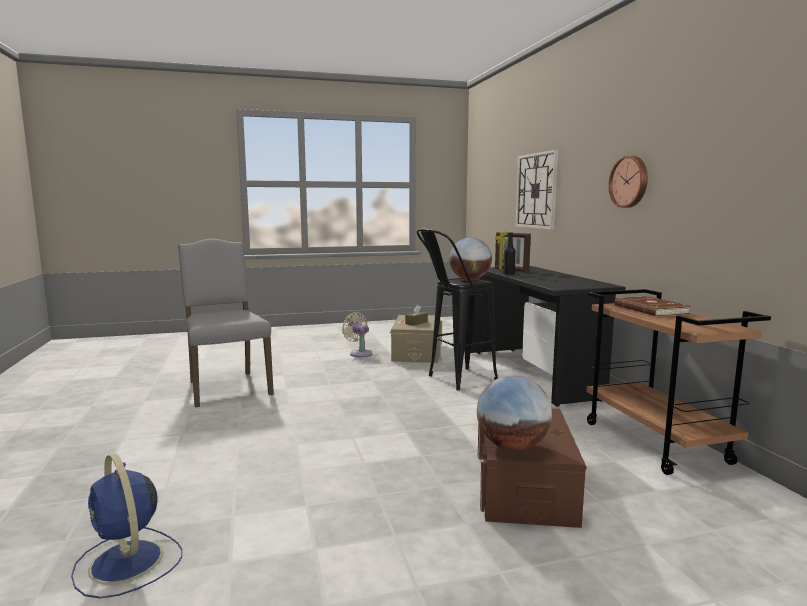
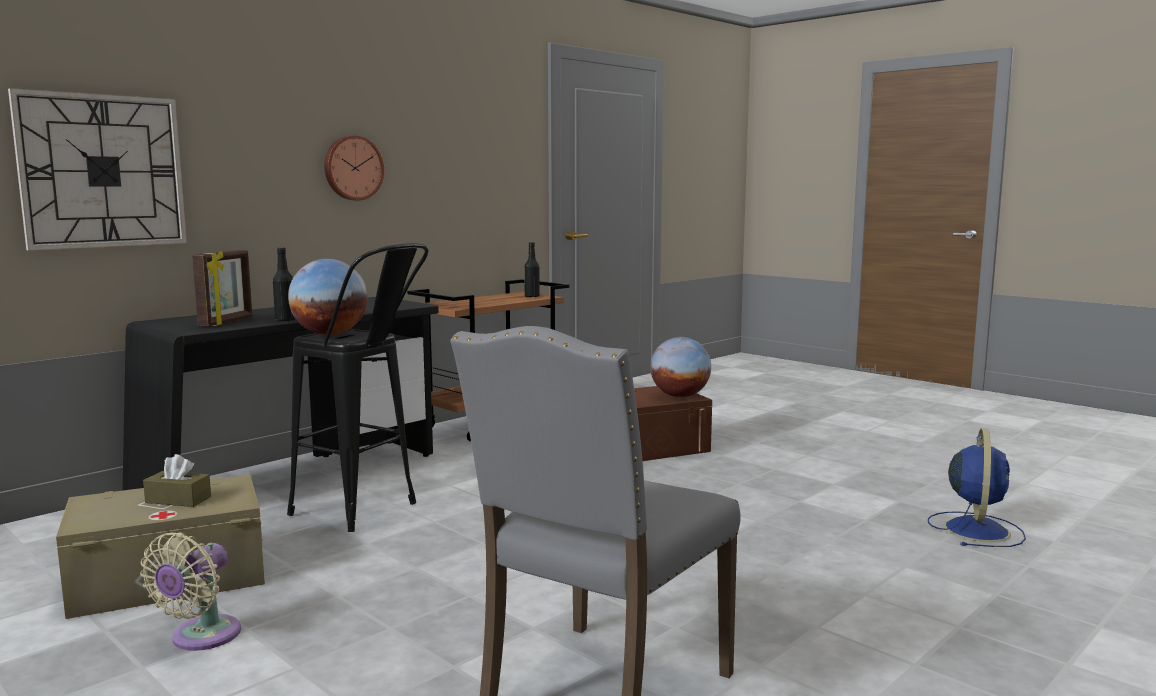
camera: 120 degrees left, 0 degrees up
(649, 309) = (466, 302): brown book -> none
(698, 327) = (532, 296): none -> black bottle

